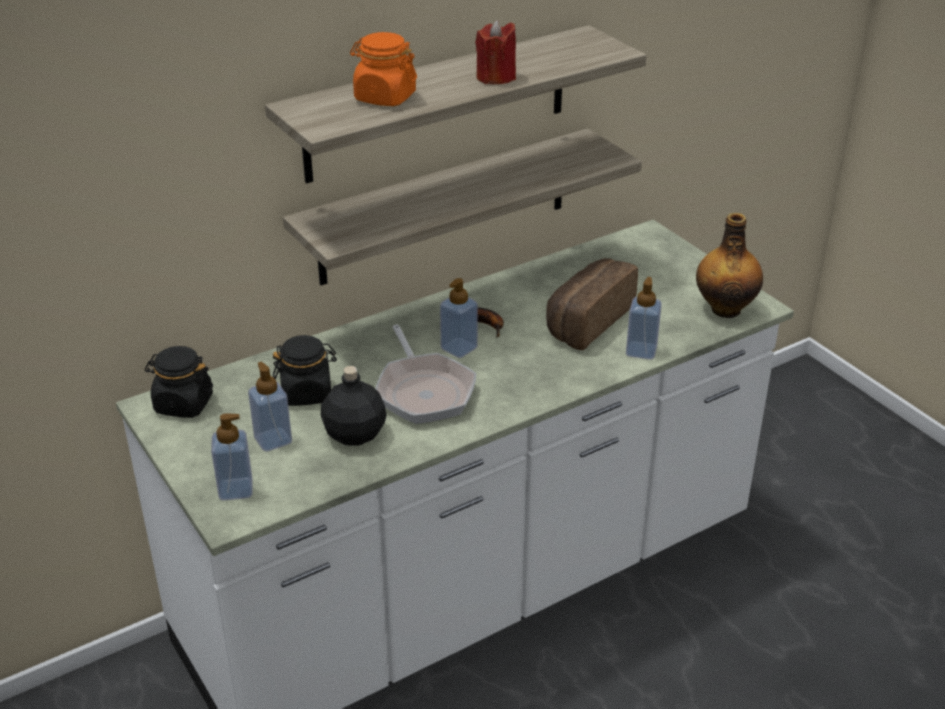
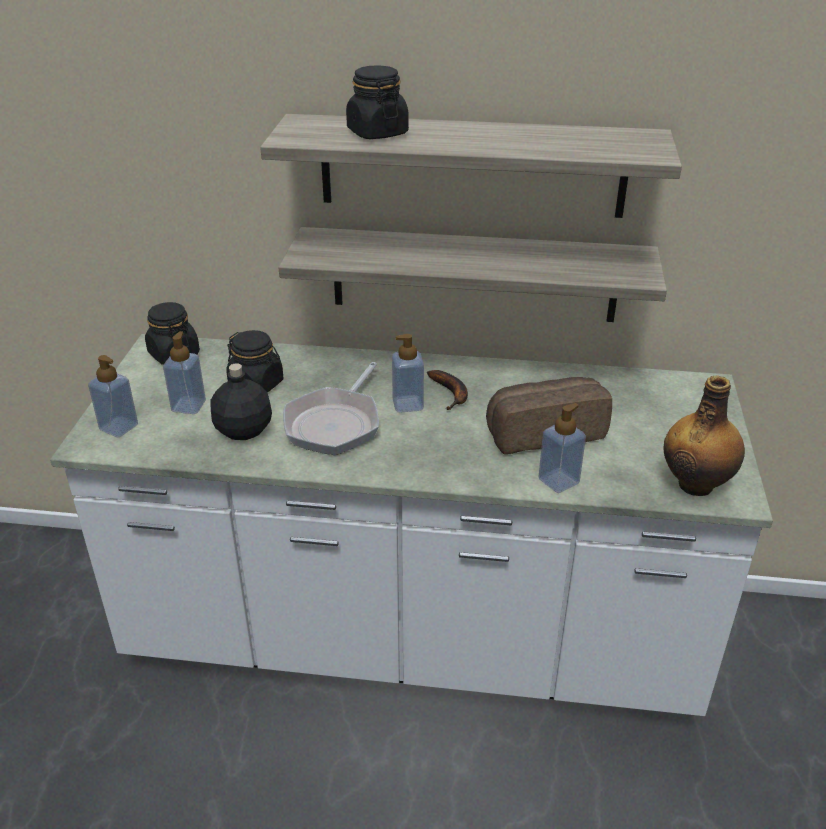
camera: 40 degrees right, 0 degrees up
(384, 97) = (377, 133): orange jar -> black jar
(496, 77) = (497, 144): red candle -> none

